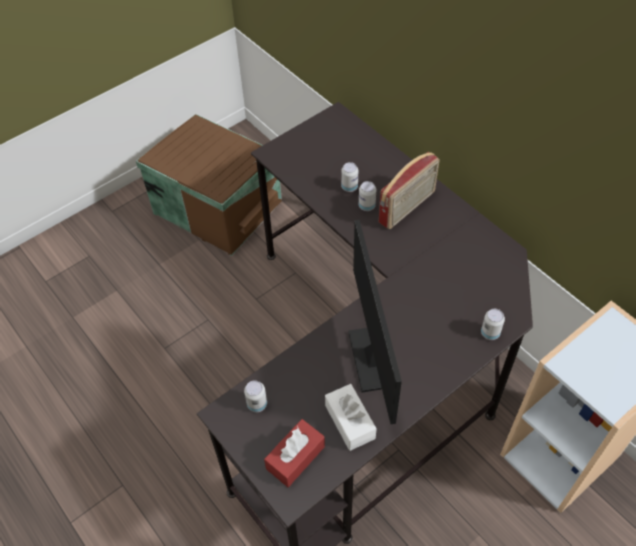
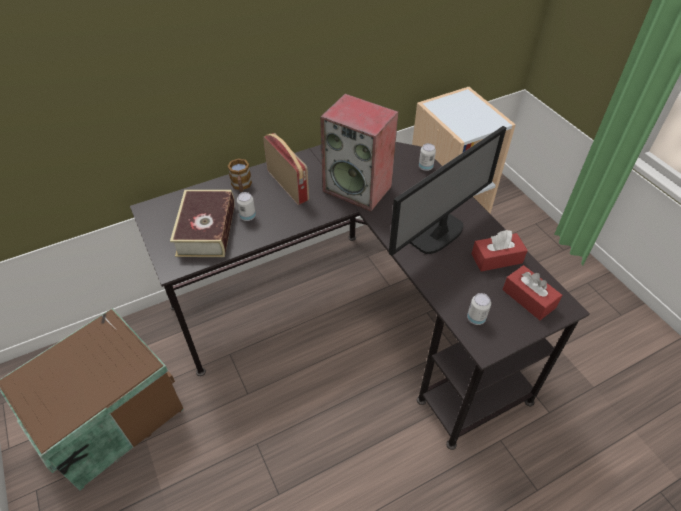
camera: 80 degrees left, 5 degrees down
(322, 162) = (206, 230): none -> book
(350, 422) = (496, 258): white tissue box -> red tissue box
(367, 206) = (275, 209): can -> none
(371, 359) = (439, 235): monitor -> monitor turned 135 degrees clockwise
(392, 171) = (241, 186): none -> mug
(424, 270) = (358, 188): none -> speaker

